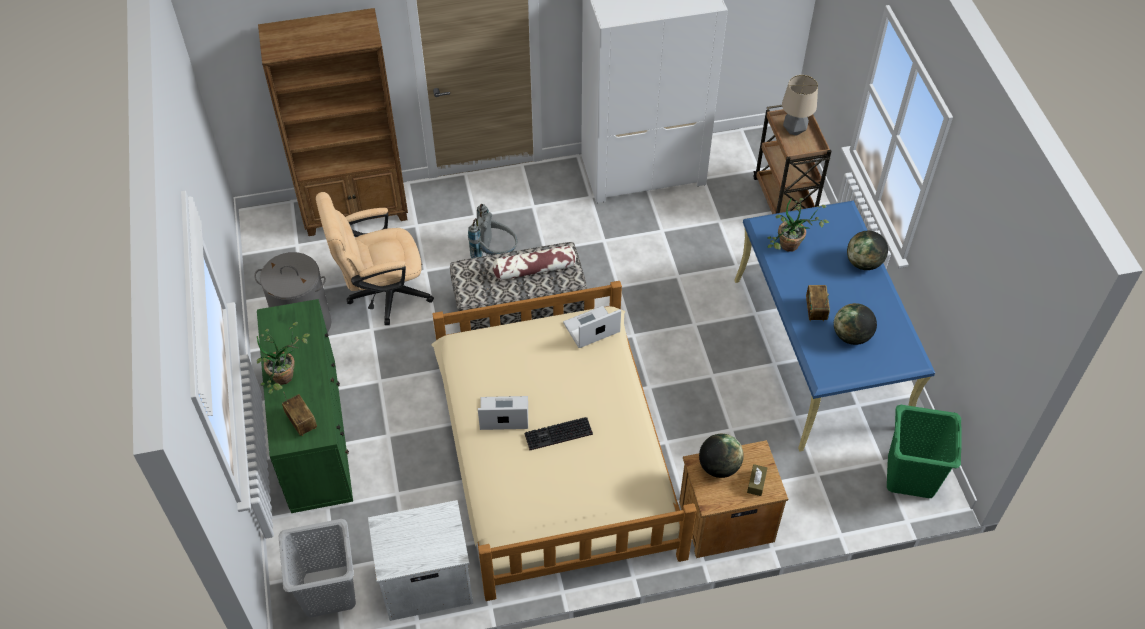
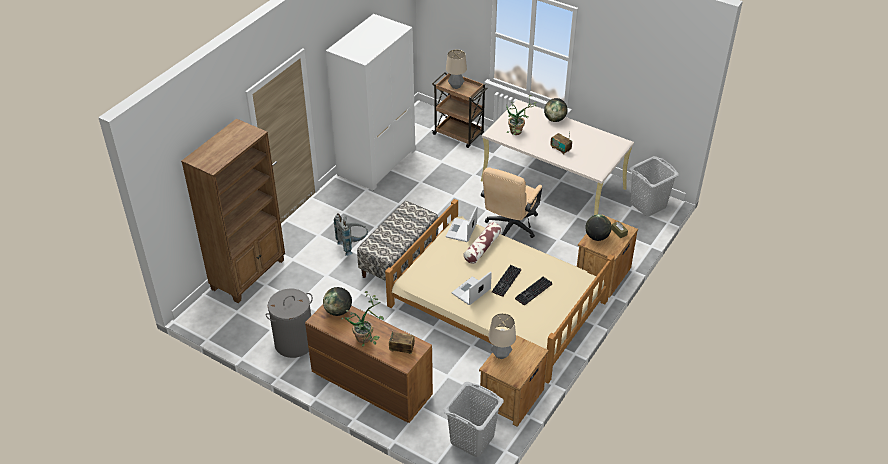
camera: 45 degrees left, 10 degrees down
(314, 435) = (371, 384): green dresser -> brown dresser
(381, 294) = (317, 300): beige office chair -> beige office chair (510, 228)
(412, 521) = (501, 354): none -> table lamp
(425, 581) = (510, 398): white nightstand -> brown nightstand
(534, 269) = (403, 223): pillow -> pillow (482, 248)
(571, 475) = (533, 292): none -> keyboard
(819, 352) = (553, 185): blue desk -> beige desk
(851, 336) = (587, 149): globe -> globe (338, 311)
(911, 476) = (648, 205): green laundry basket -> grey laundry basket

